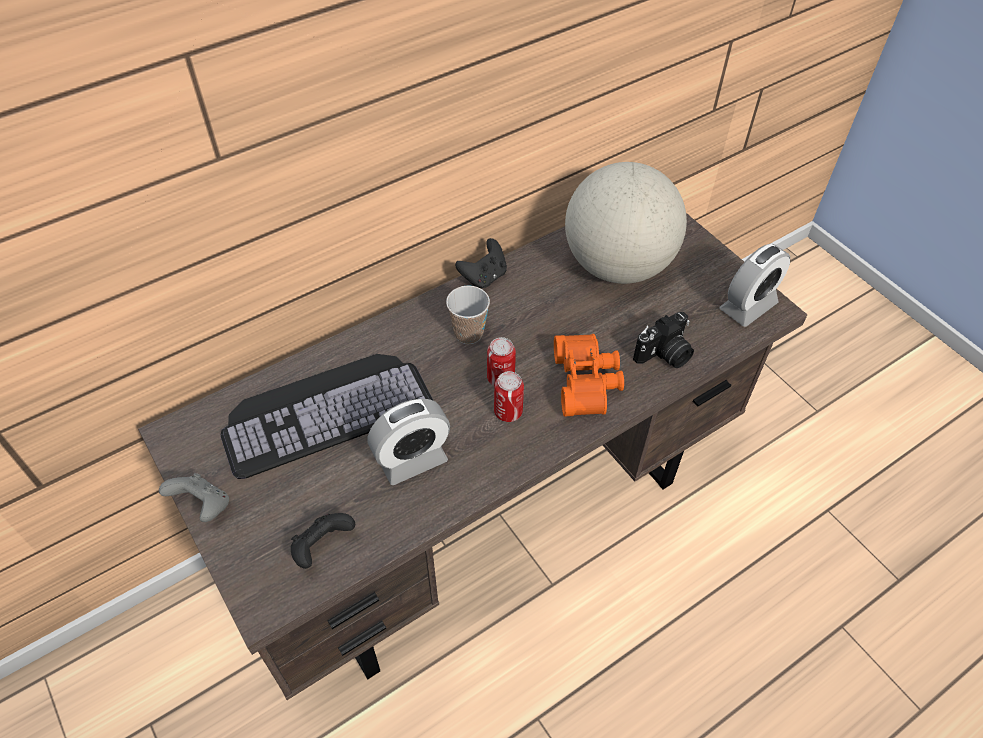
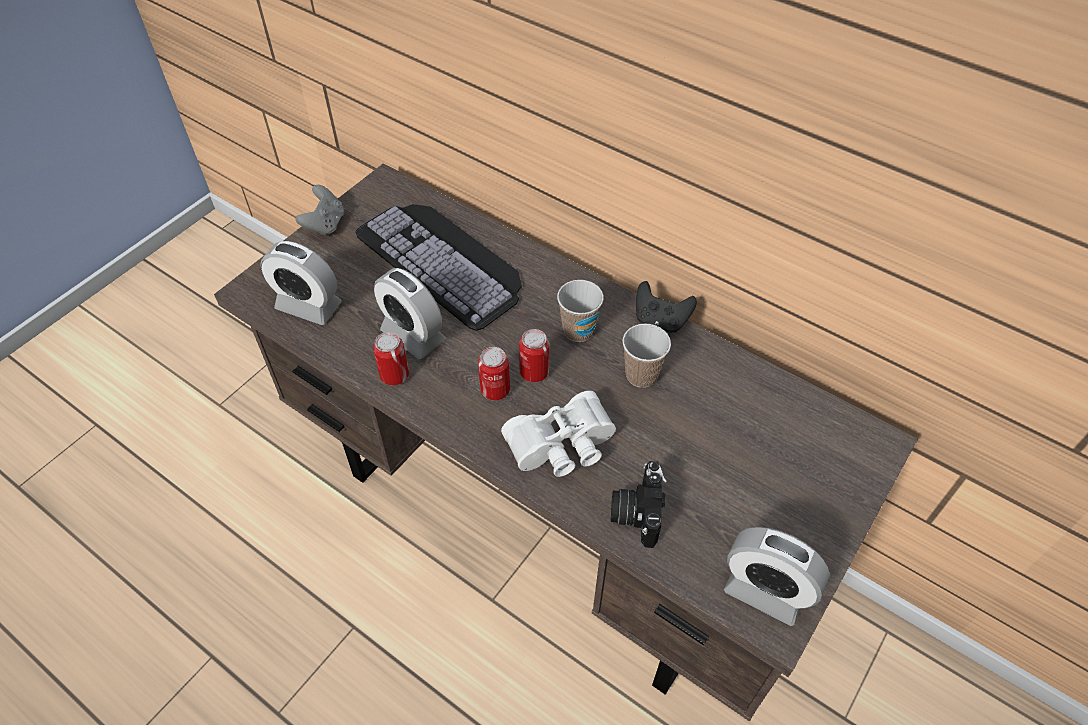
camera: 70 degrees right, 0 degrees up
(322, 547) = (308, 306): black game controller -> alarm clock
(455, 487) = (394, 375): none -> can
(535, 308) = (641, 375): none -> cup
(588, 382) = (563, 447): orange binoculars -> white binoculars
(617, 266) = (749, 434): globe -> none
(664, 355) = (636, 512): camera -> camera turned 60 degrees clockwise

